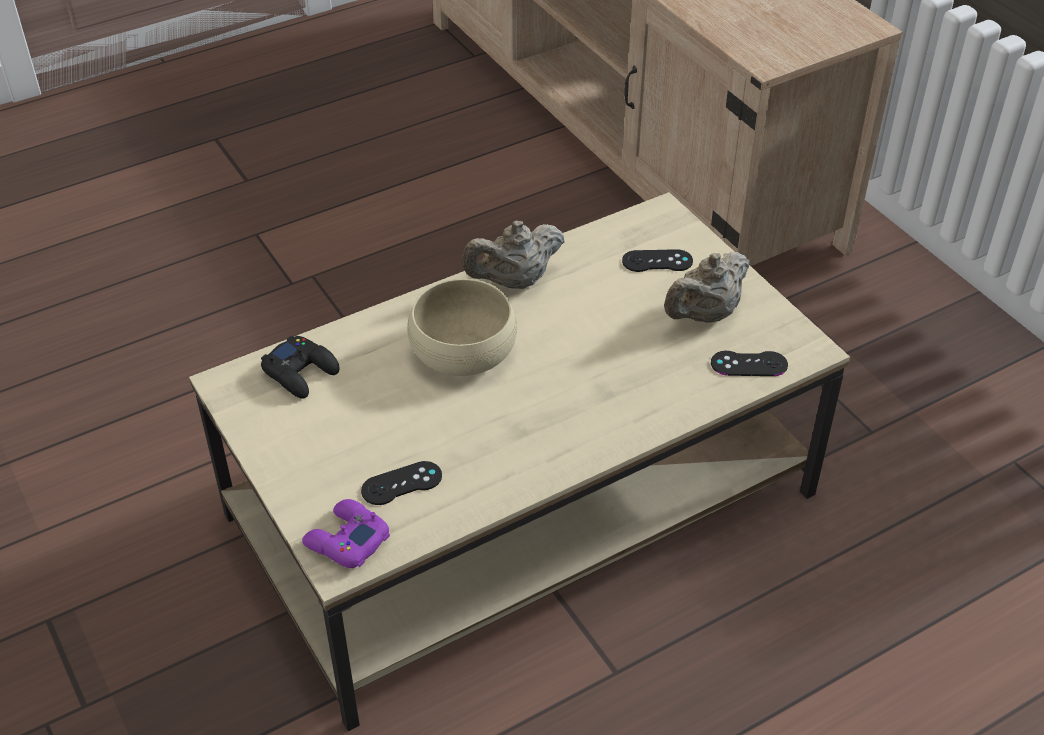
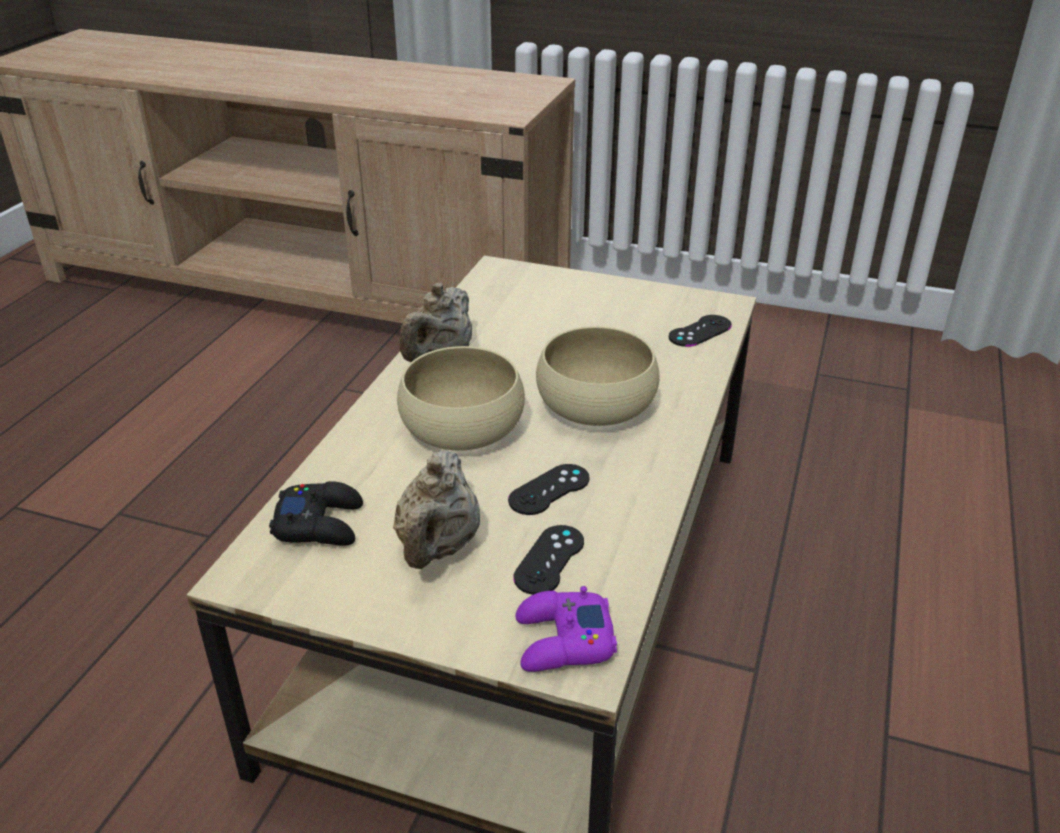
camera: 40 degrees left, 10 degrees down
(577, 385) = (595, 405): none -> beige bowl
(657, 261) = (538, 299): black game controller -> black game controller (549, 490)
(704, 315) = (623, 316): beige teapot -> beige teapot (438, 547)

